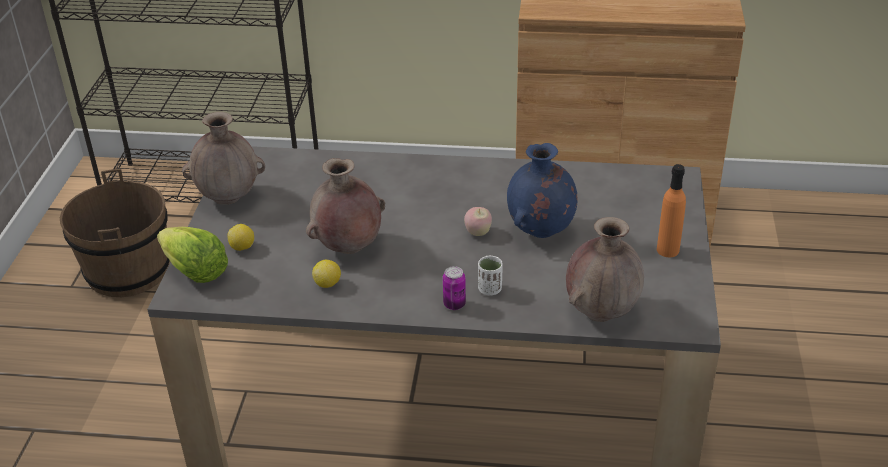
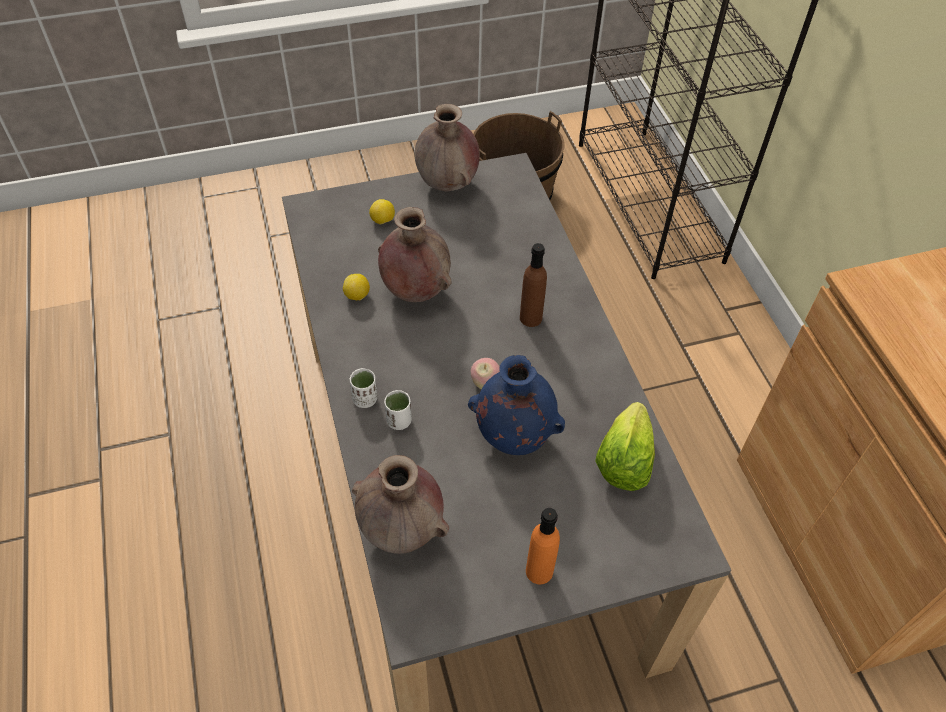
camera: 65 degrees right, 15 degrees up
(195, 271) = (338, 204): lettuce -> lettuce (624, 461)
(424, 192) = (530, 318): none -> brown bottle
(454, 304) = (365, 399): can -> white cup

